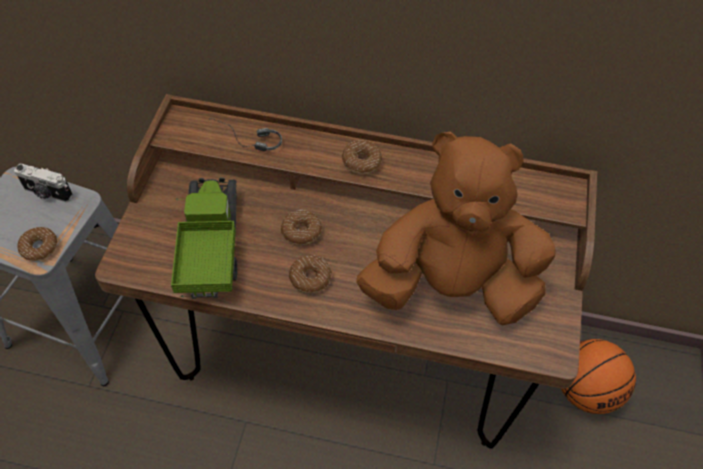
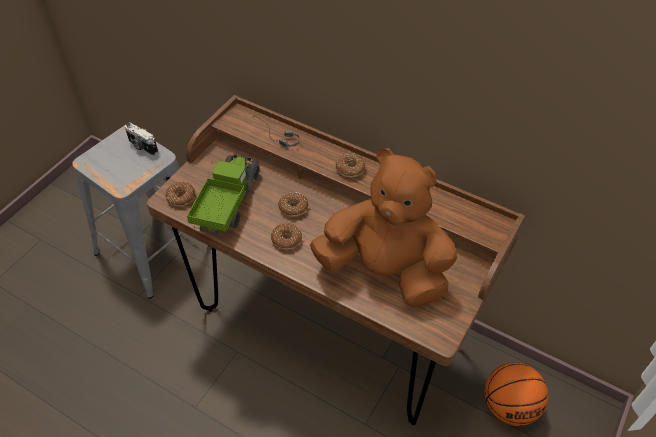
camera: 20 degrees right, 5 degrees down
(39, 247) = (124, 180): donut -> donut (181, 197)

